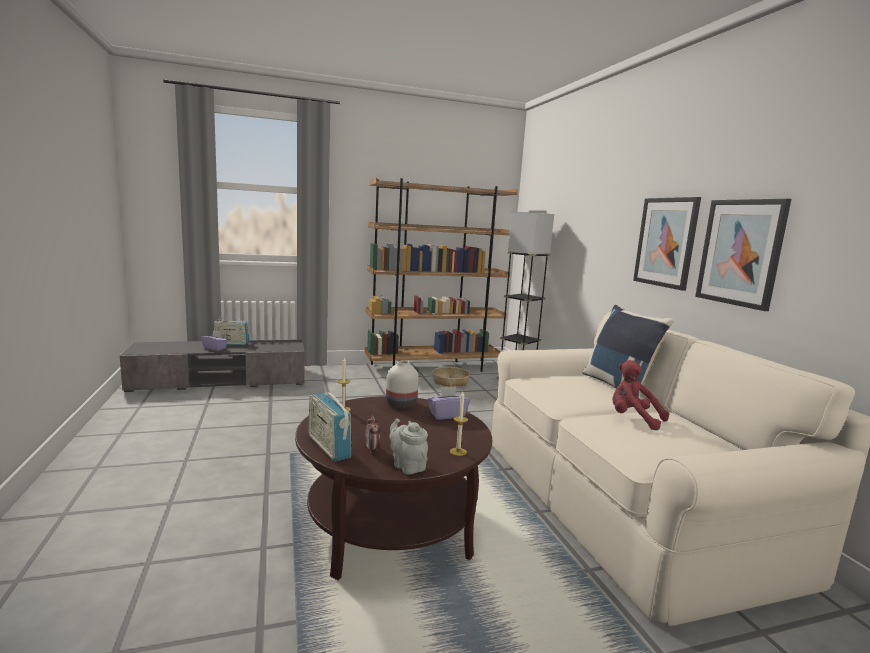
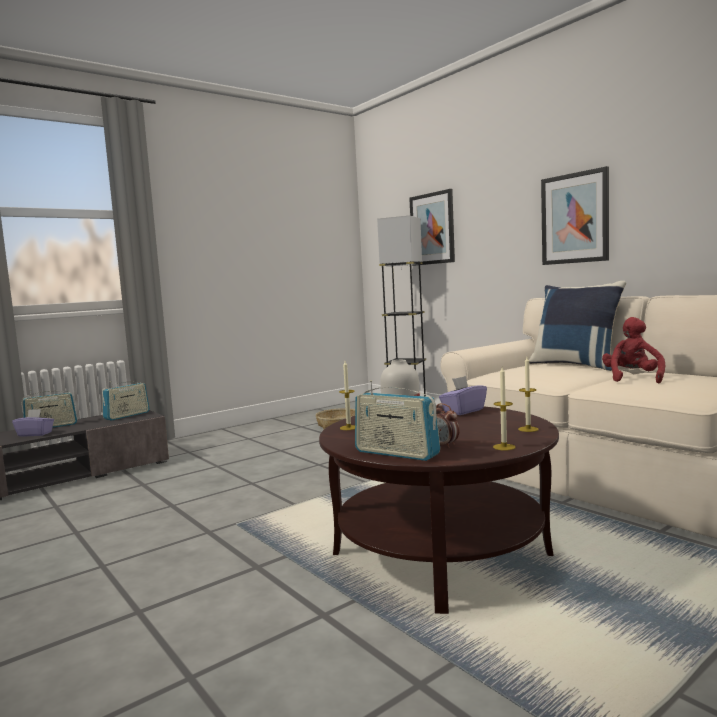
camera: 20 degrees left, 5 degrees down
(283, 345) = (127, 415): none -> radio
(407, 466) = (504, 447): grey teapot -> candle
(433, 367) = (304, 417): brown bookcase -> none
(633, 419) = (632, 378): red plush toy -> red plush toy turned 90 degrees clockwise
(740, 252) = (665, 210): picture -> picture (432, 228)

